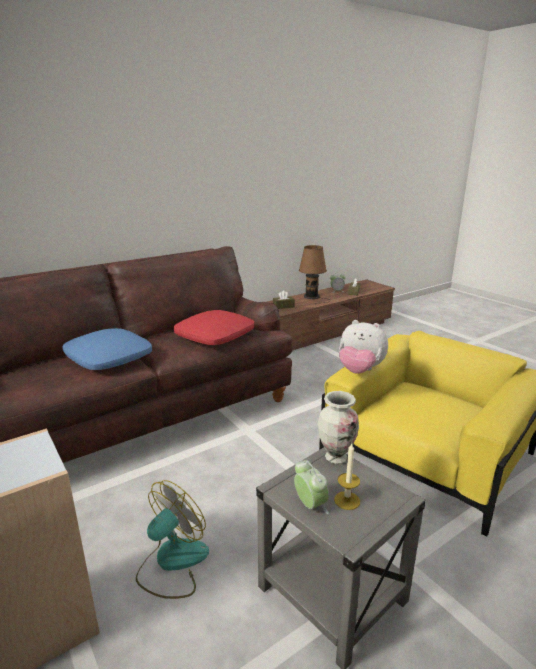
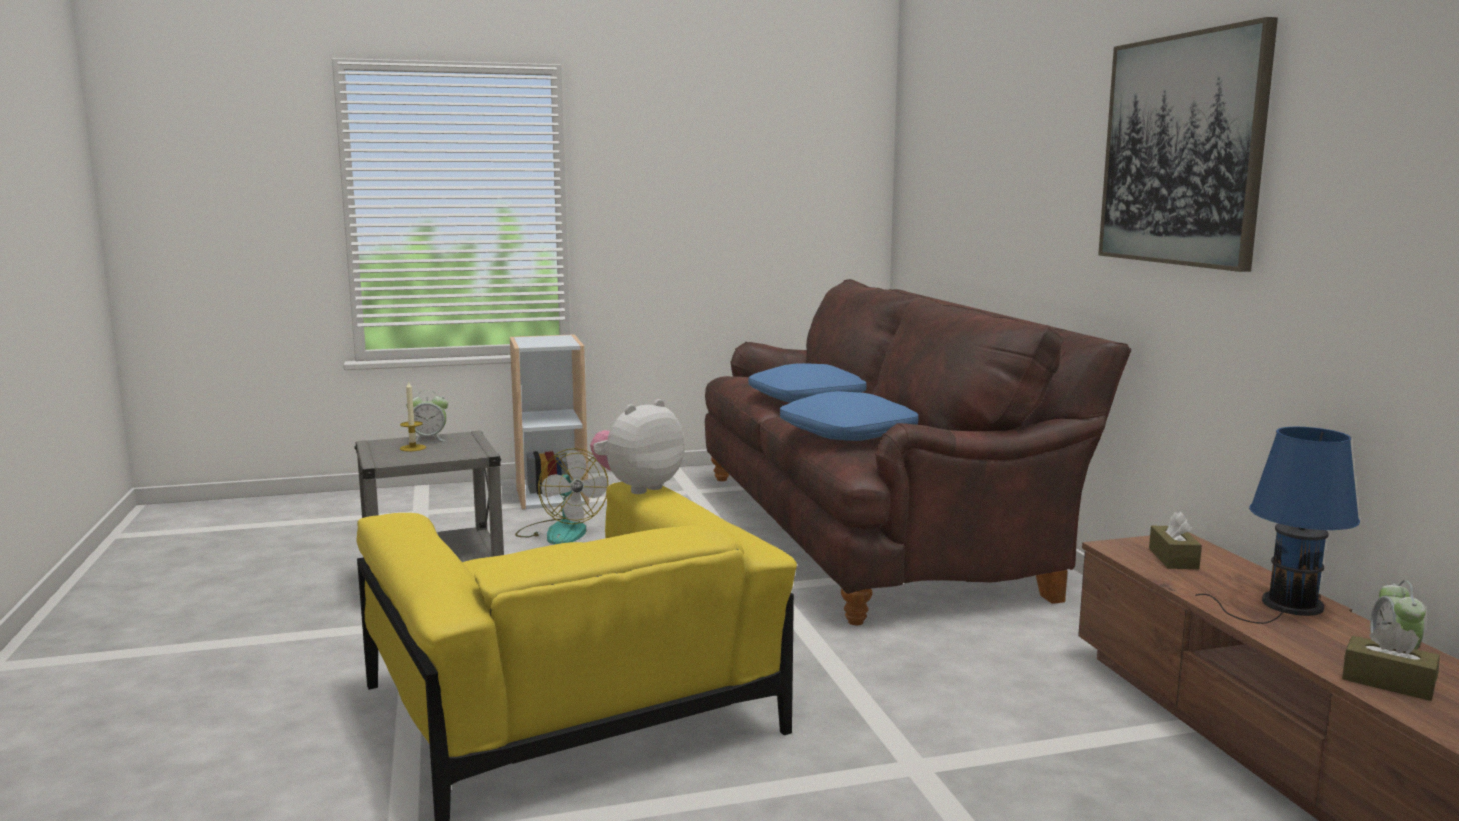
camera: 110 degrees right, 10 degrees down
(214, 336) = (848, 433): red pillow -> blue pillow
(221, 162) = (1182, 150): none -> picture
(312, 297) = (1286, 605): brown table lamp -> blue table lamp
(335, 457) = (472, 453): vase -> none

